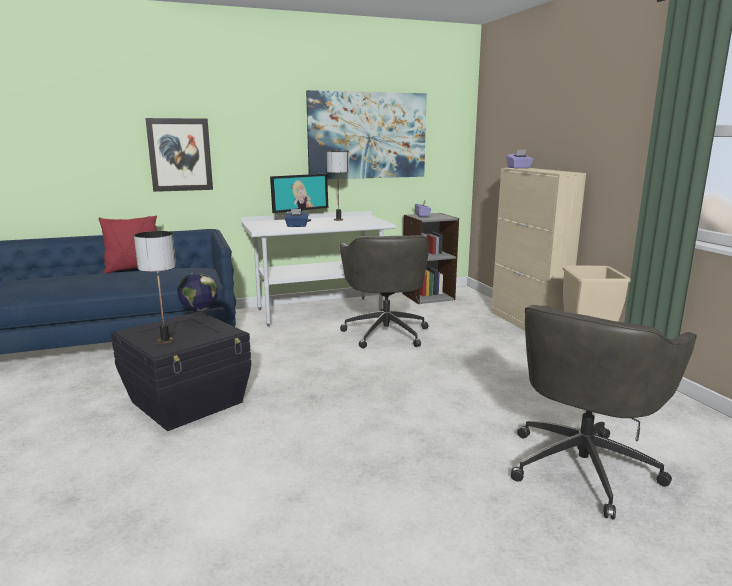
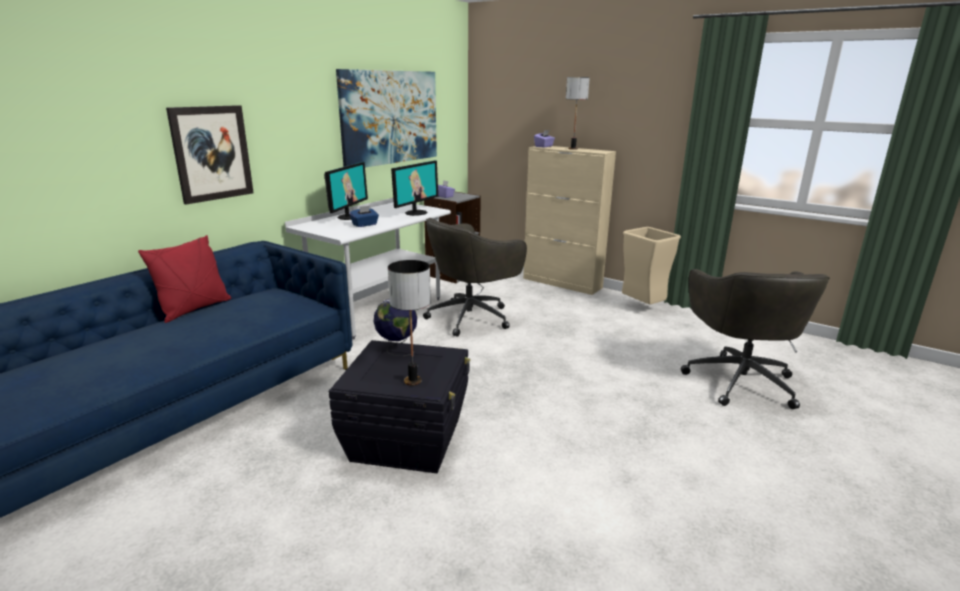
camera: 35 degrees left, 5 degrees up
(338, 220) = (385, 211): table lamp -> table lamp (573, 149)
(359, 223) = (415, 213): none -> monitor
(385, 332) = (471, 317): grey office chair -> grey office chair turned 90 degrees clockwise

